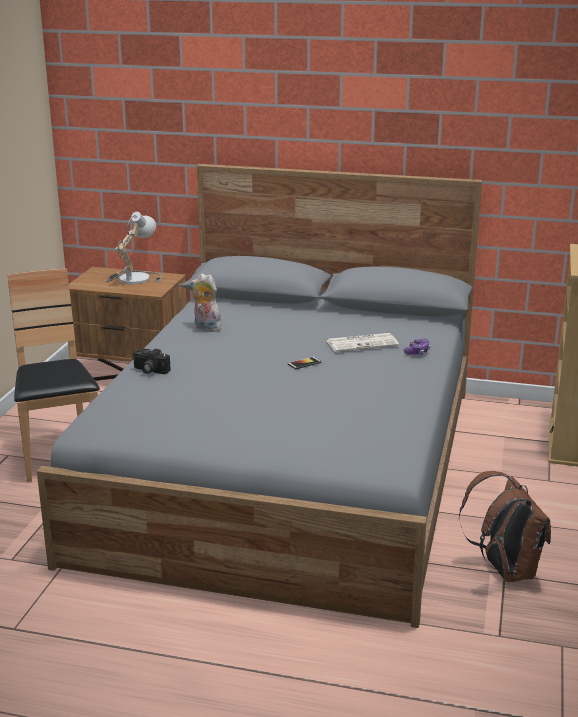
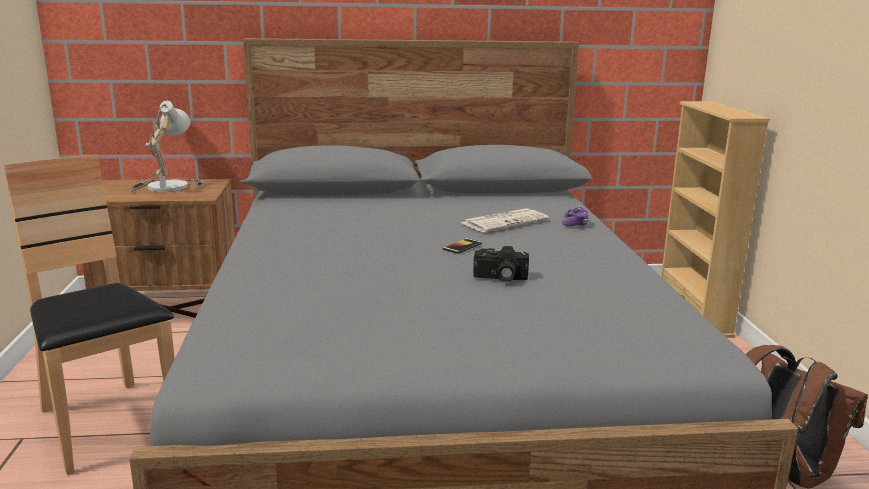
camera: 20 degrees left, 5 degrees down
(149, 370) = (260, 276): camera -> camera (500, 278)
(205, 328) = (299, 224): plush toy -> none

